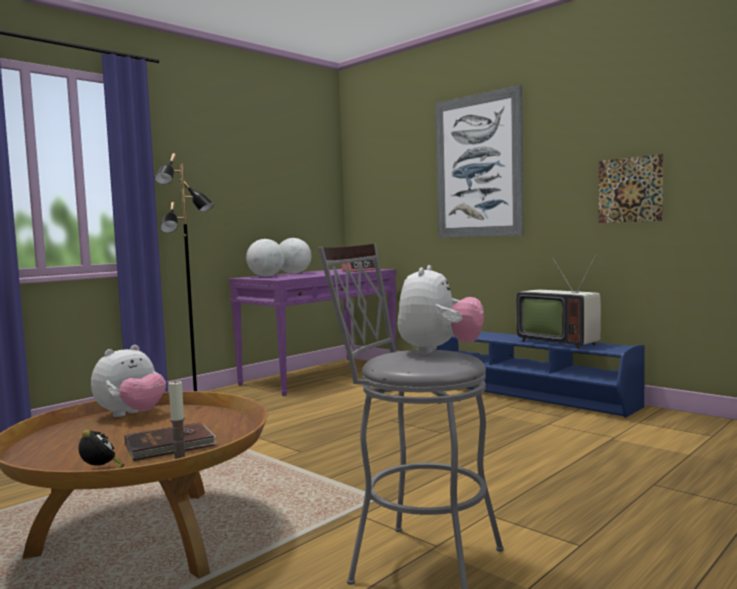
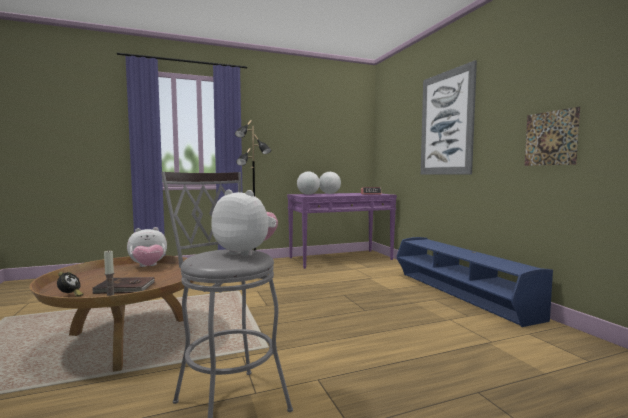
camera: 25 degrees right, 0 degrees up
(439, 351) = (246, 252): plush toy -> plush toy turned 105 degrees counterclockwise
(558, 342) = (484, 257): television -> none

